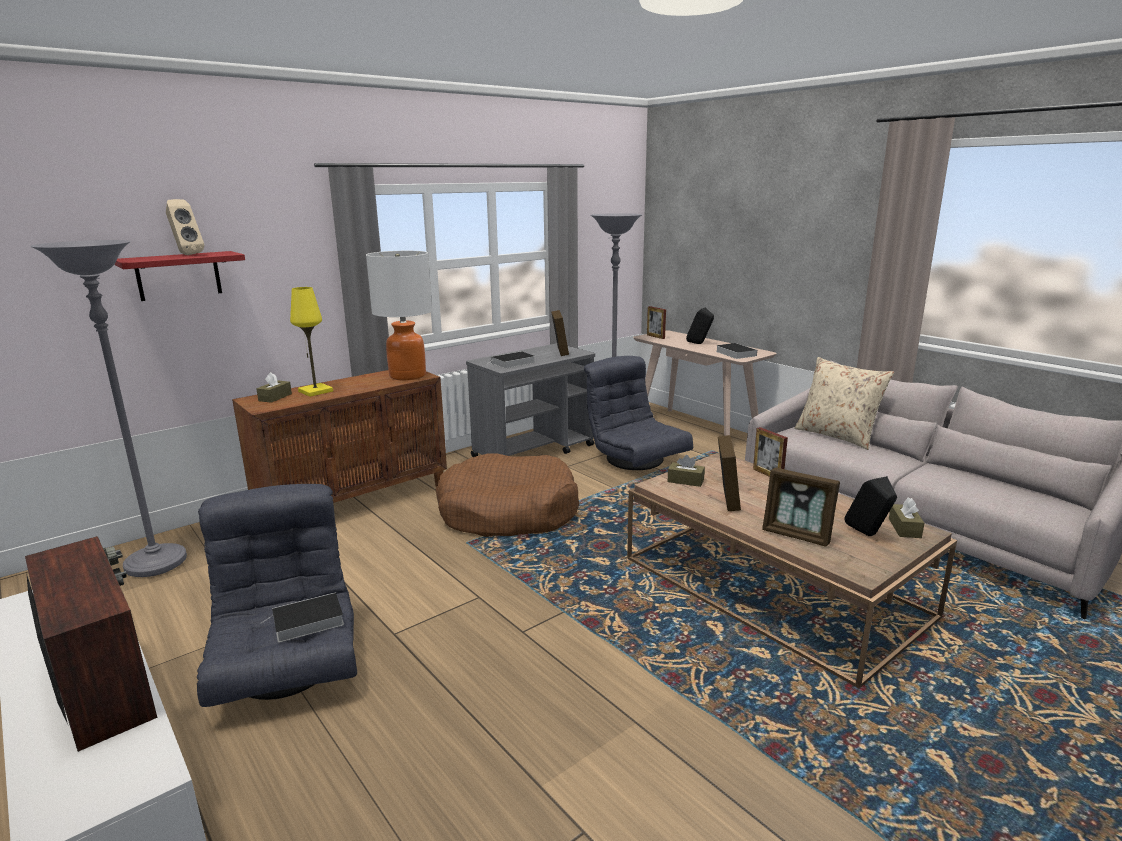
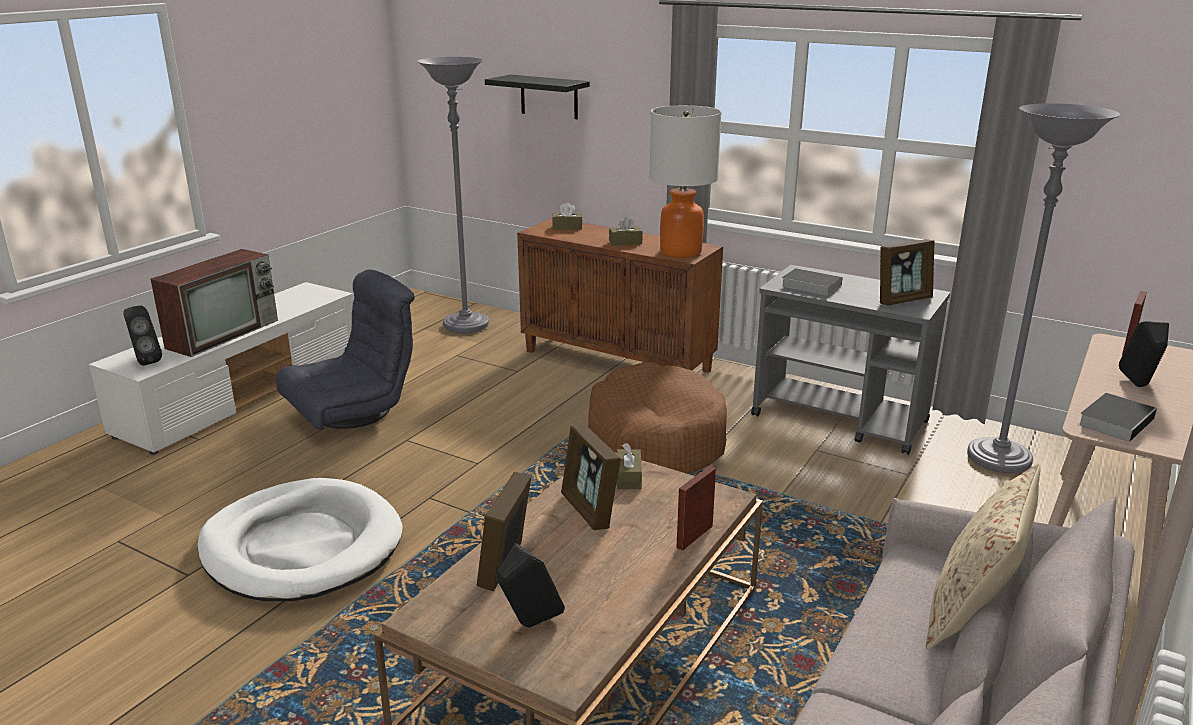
camera: 70 degrees right, 5 degrees up
(106, 775) = (145, 361): none -> black speaker
(178, 276) = (549, 97): red shelf -> black shelf
(186, 255) = (545, 79): beige speaker -> none
(306, 622) = (342, 381): book -> none
(315, 391) = (596, 234): yellow table lamp -> none
(567, 726) = (302, 546): none -> white dog bed
(636, 460) = (895, 497): grey armchair -> none
(727, 498) = (589, 510): picture frame -> picture frame turned 75 degrees clockwise
(904, 528) = (568, 661): brown tissue box -> brown tissue box (625, 242)

